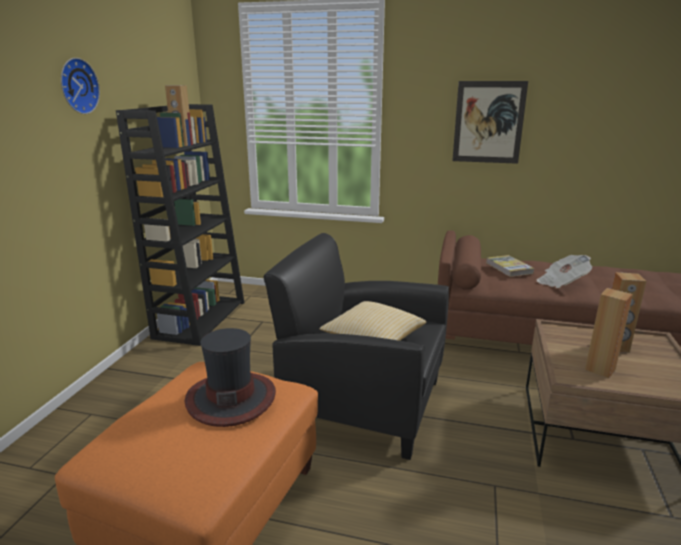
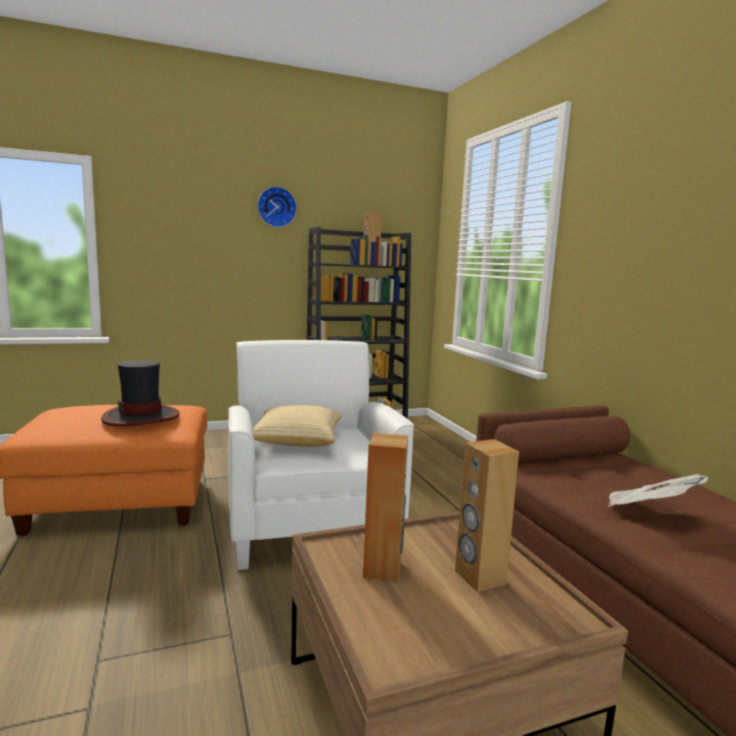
camera: 55 degrees right, 10 degrees down
(362, 402) = (310, 523): black armchair -> white armchair
(488, 122) = (666, 247): picture -> none
(509, 268) = (621, 472): book -> none

